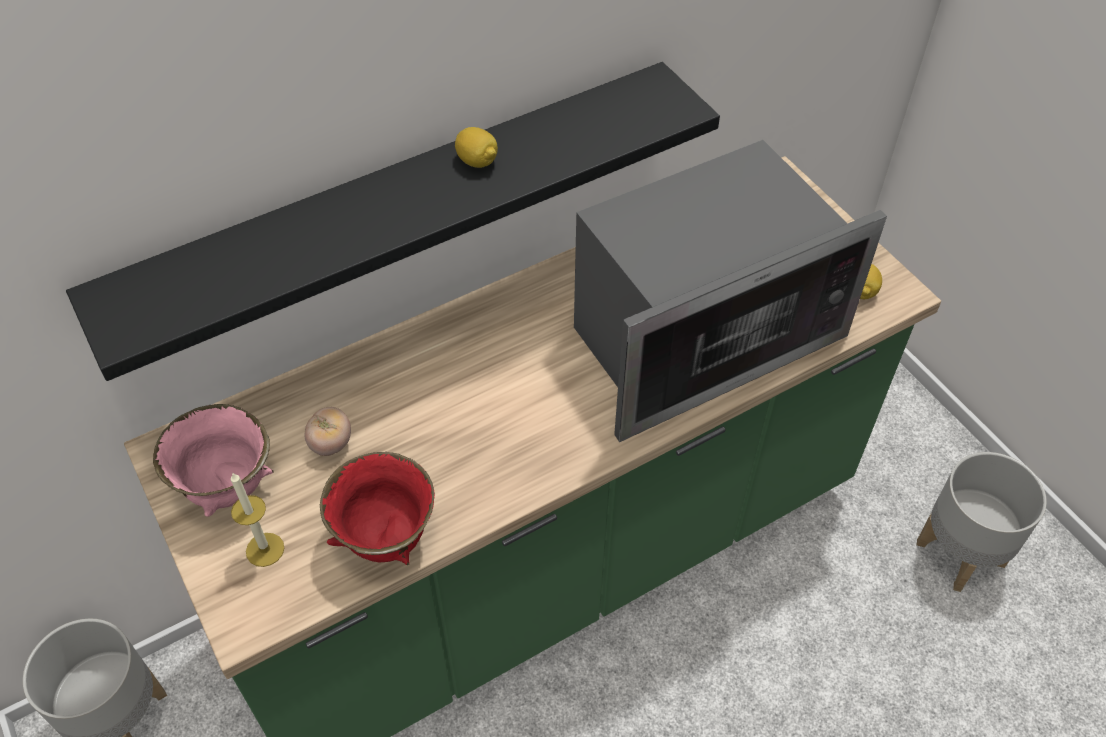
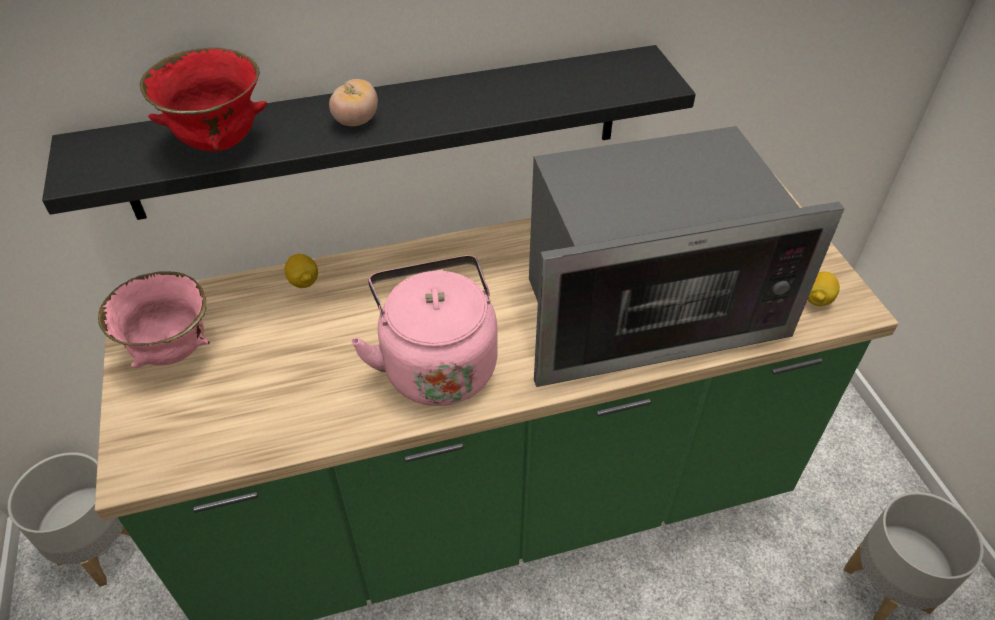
camera: 15 degrees right, 5 degrees down
(265, 549) = (180, 411): candle -> none
(331, 443) = (276, 333): tomato -> tomato (356, 121)
(386, 539) = (288, 426): red bowl -> red bowl (219, 143)
(477, 161) = (451, 95): lemon -> lemon (303, 282)
(512, 440) = (437, 363): none -> pink kettle

